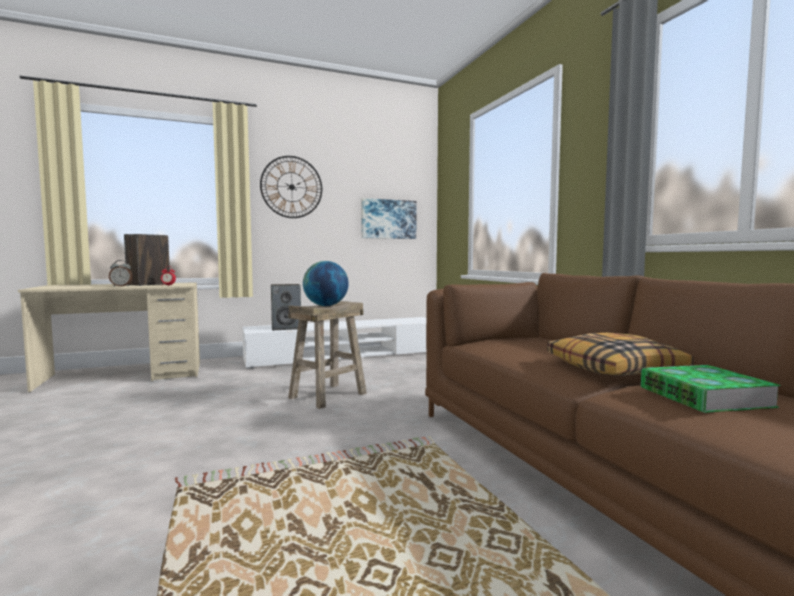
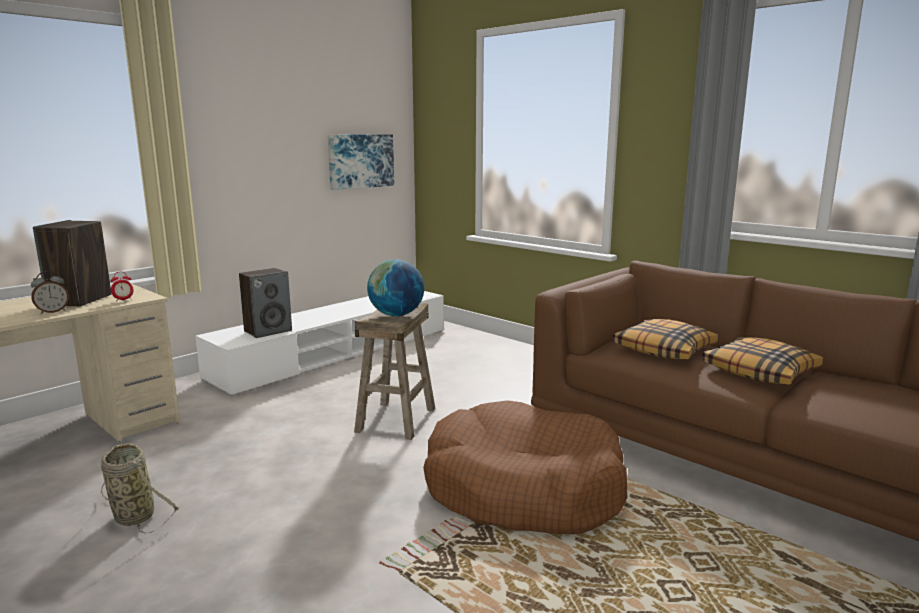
camera: 25 degrees left, 10 degrees up
(94, 417) = (133, 515): none -> basket
(291, 187) = (237, 122): wall clock -> none
(356, 456) = (523, 489): none -> brown dog bed
(534, 347) = (664, 350): none -> pillow
(704, 397) = (854, 397): book -> none

